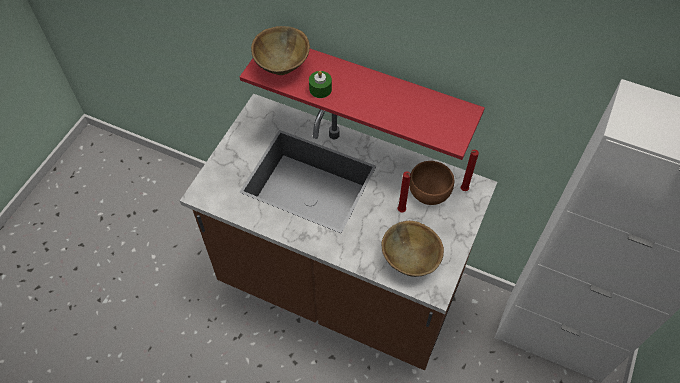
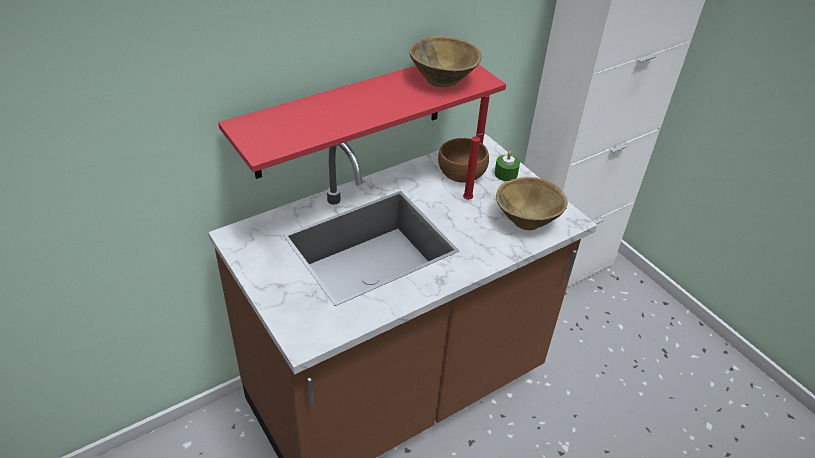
camera: 60 degrees left, 15 degrees down
(282, 66) = (276, 131): brown bowl -> brown bowl (443, 80)
(320, 89) = (339, 122): green candle -> green candle (506, 174)

